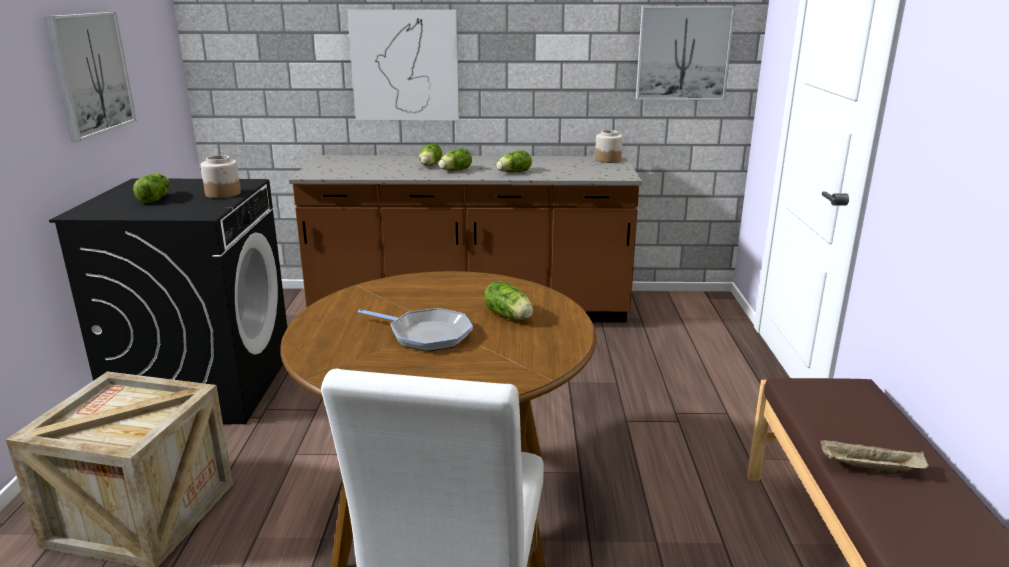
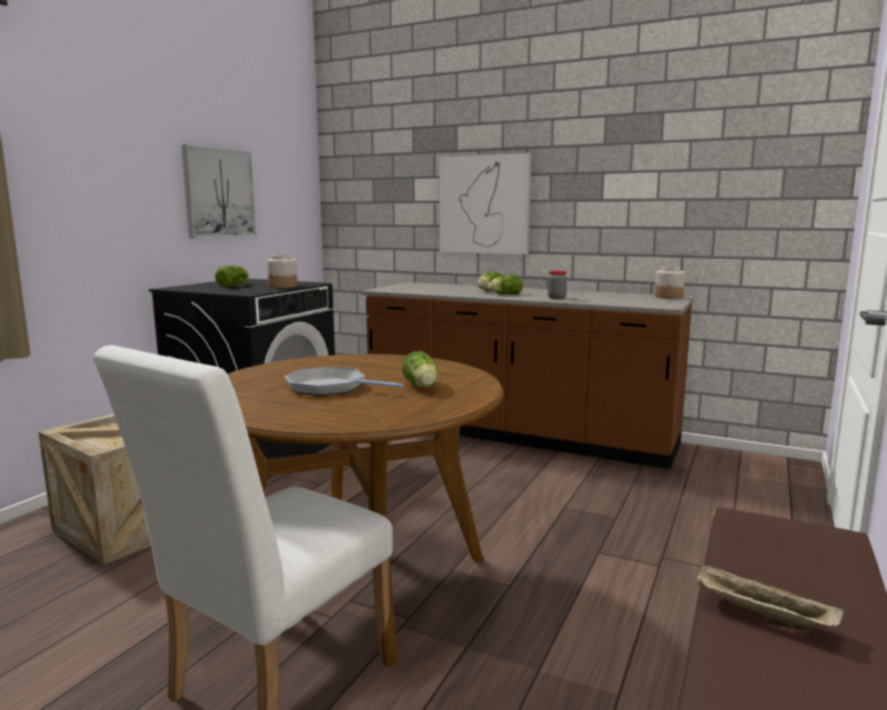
camera: 25 degrees right, 10 degrees down
(426, 335) = (330, 388): frying pan -> frying pan turned 150 degrees clockwise
(513, 172) = (556, 298): lettuce -> jar
(683, 53) = (760, 189): picture -> none

